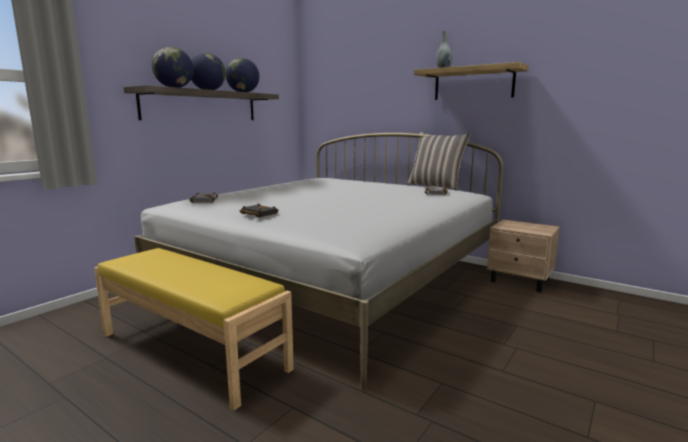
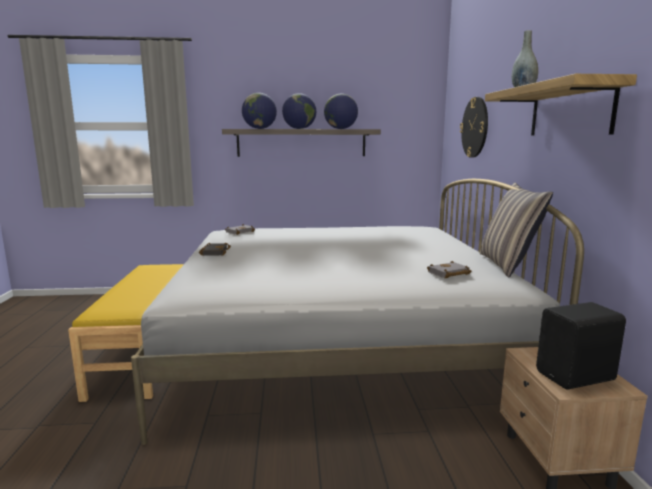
camera: 50 degrees right, 0 degrees up
(357, 95) = (475, 127): none -> wall clock
(534, 228) = (577, 377): none -> black speaker

